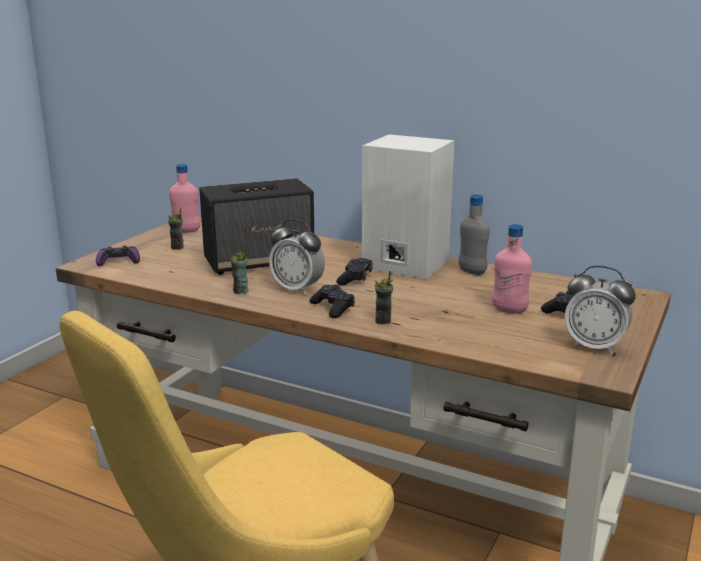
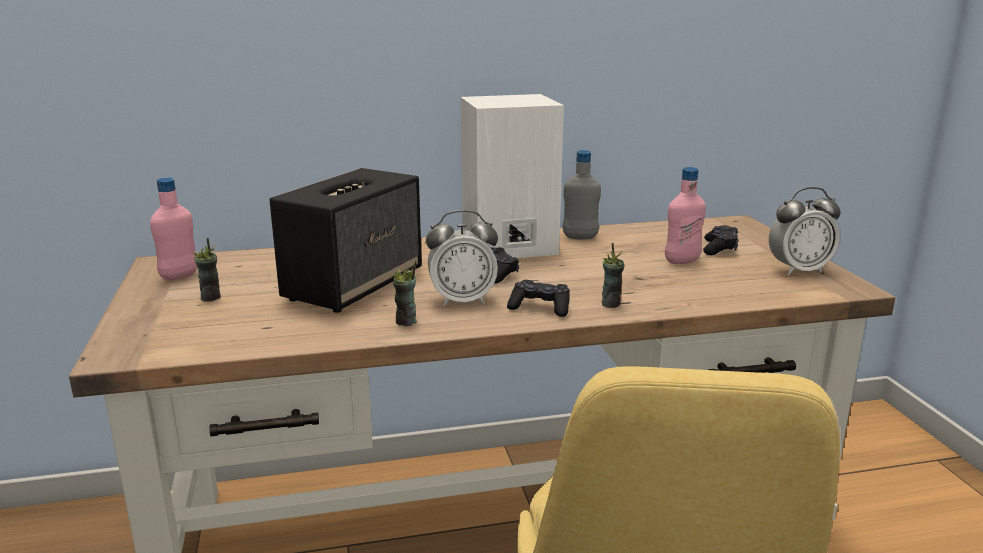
camera: 40 degrees left, 0 degrees up
(118, 261) = (160, 337): purple game controller -> none

